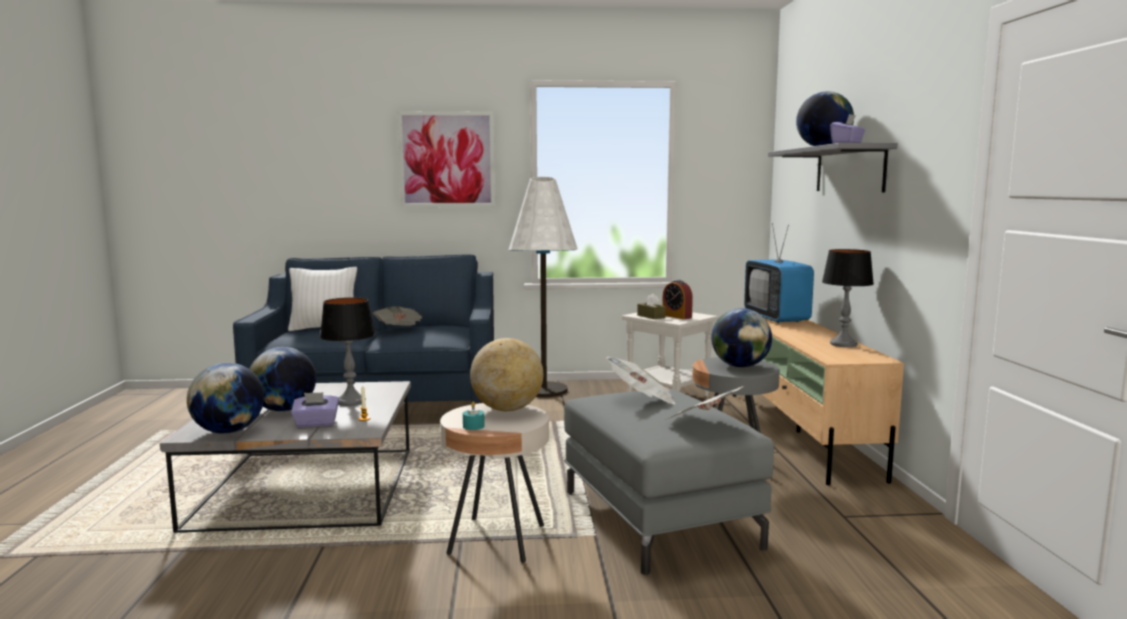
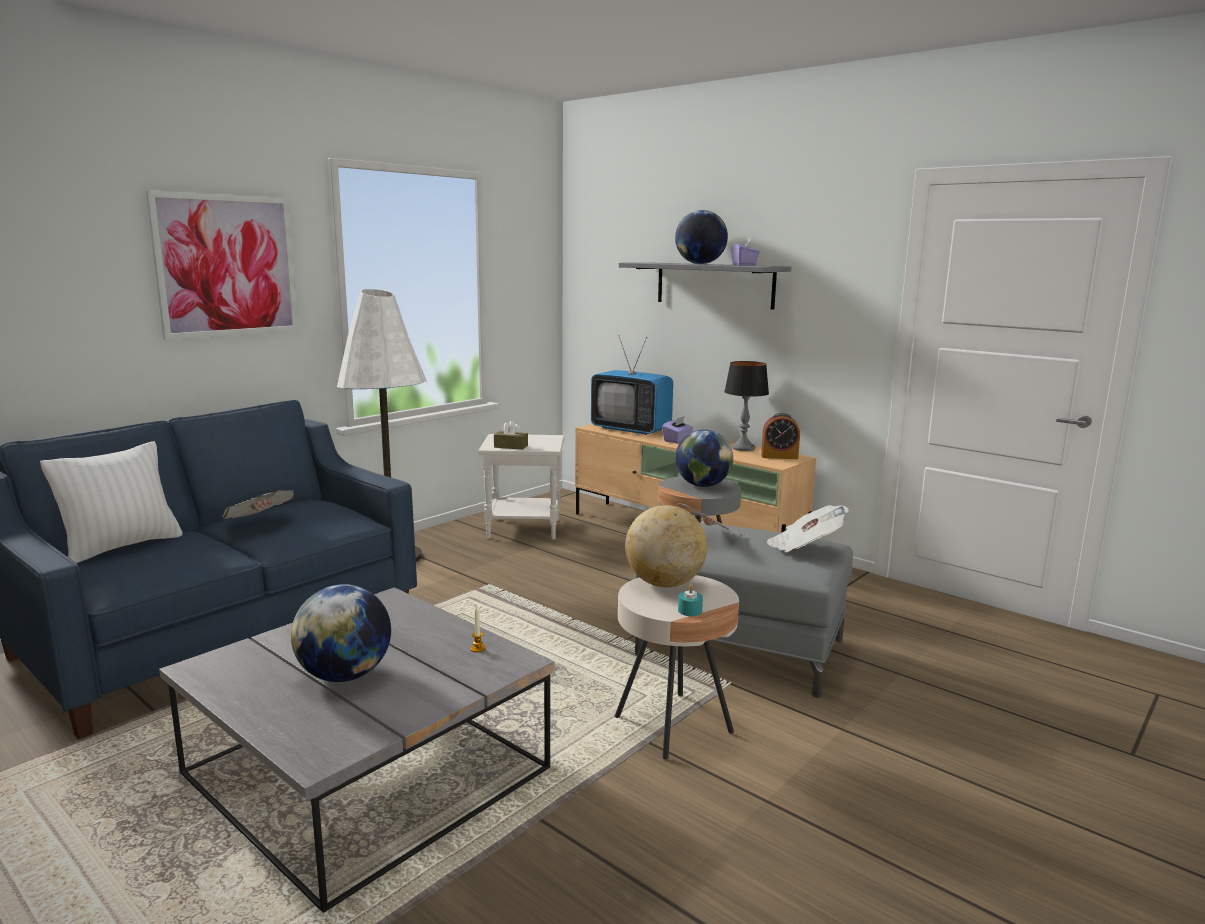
camera: 45 degrees left, 5 degrees up
(228, 431) = (358, 730): globe -> none
(316, 423) = (439, 675): purple tissue box -> purple tissue box (677, 440)
(351, 402) = (400, 635): table lamp -> none
(676, 316) = (533, 442): alarm clock -> alarm clock (779, 456)

